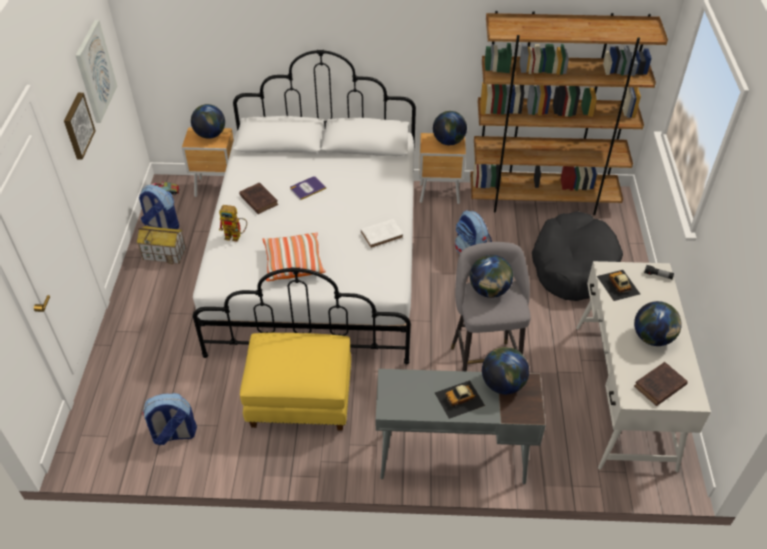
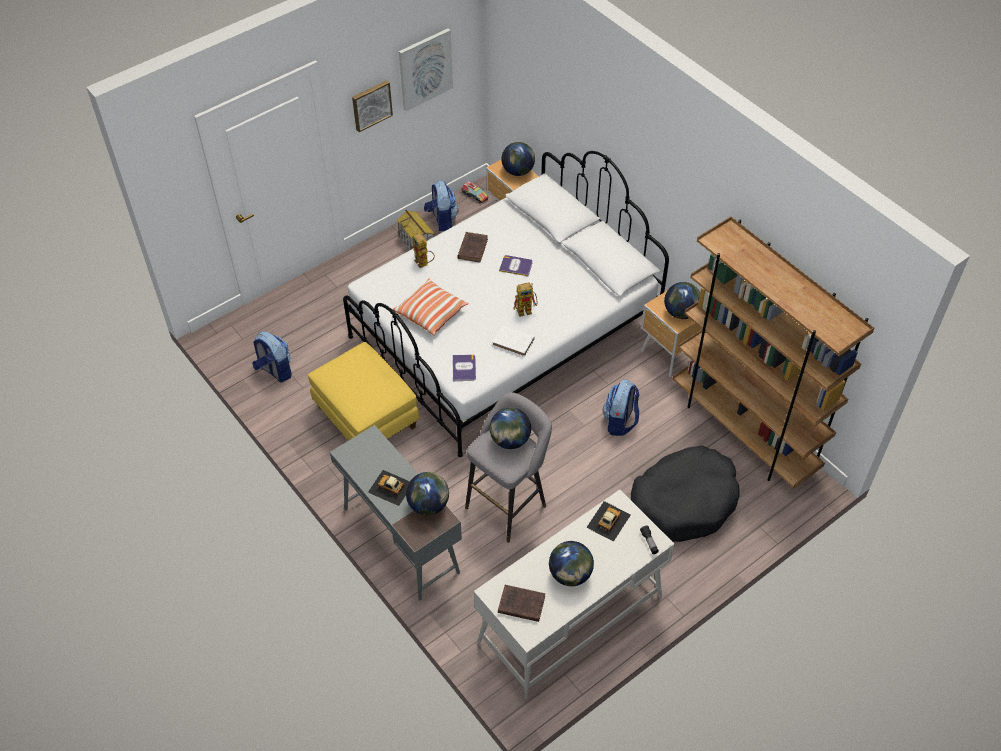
camera: 50 degrees right, 5 degrees up
(358, 208) = (527, 310): none -> toy robot
(374, 279) = (464, 368): none -> book

